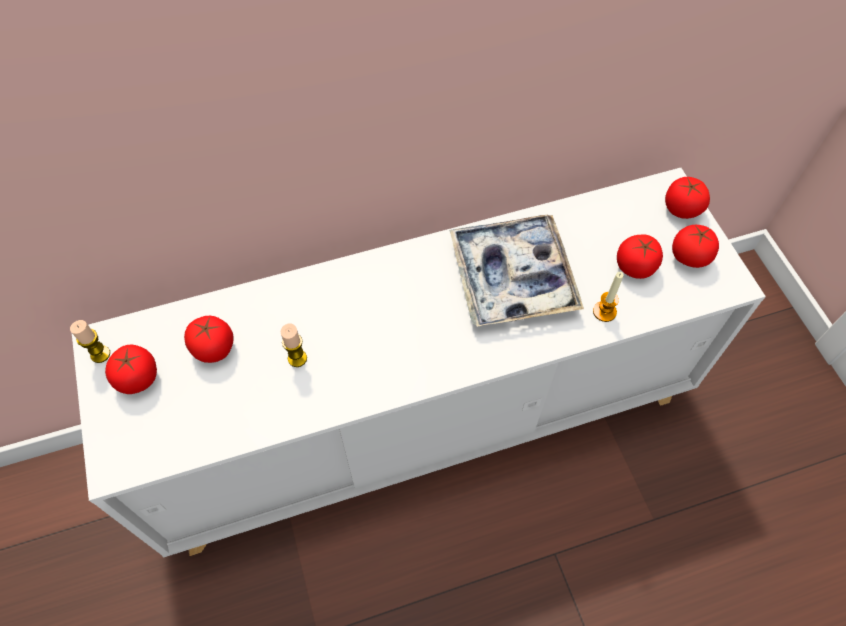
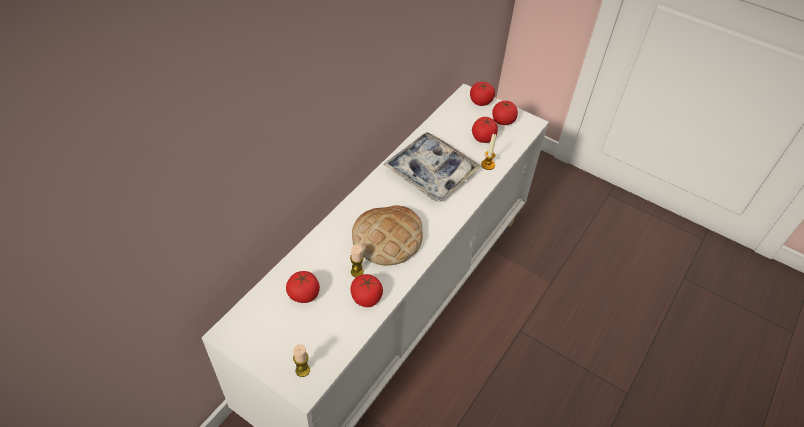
camera: 40 degrees left, 10 degrees down
(100, 354) = (235, 338): candle -> candle (302, 370)
(138, 378) = (273, 336): tomato -> tomato (366, 298)
(372, 337) = (387, 239): none -> bread

